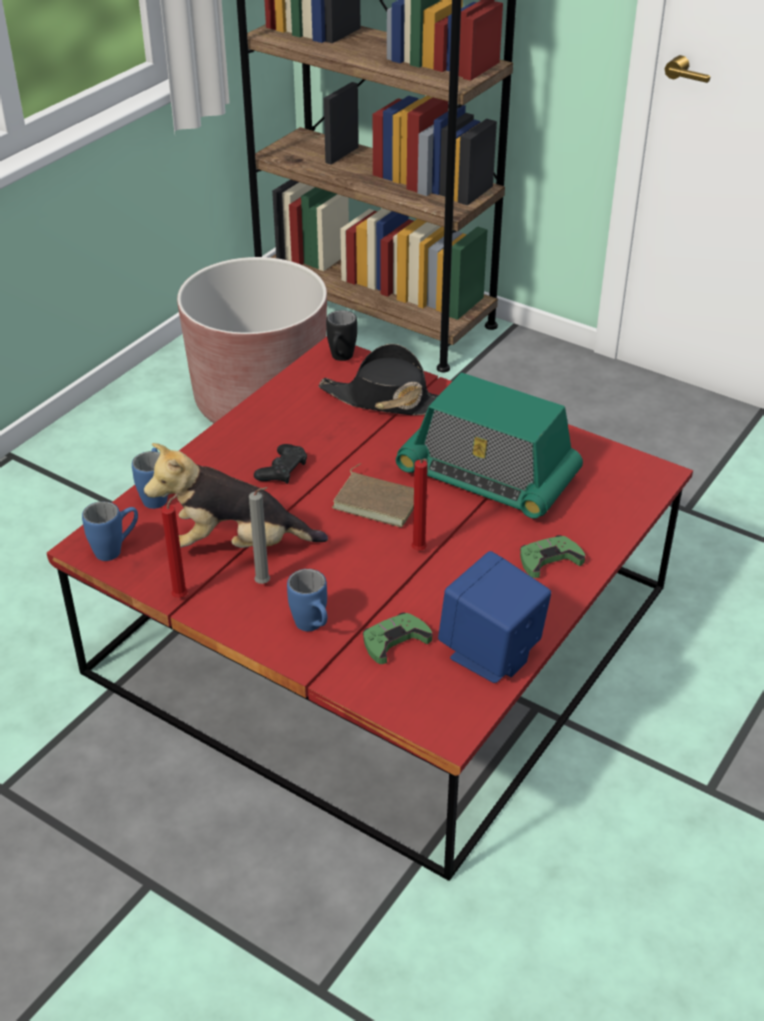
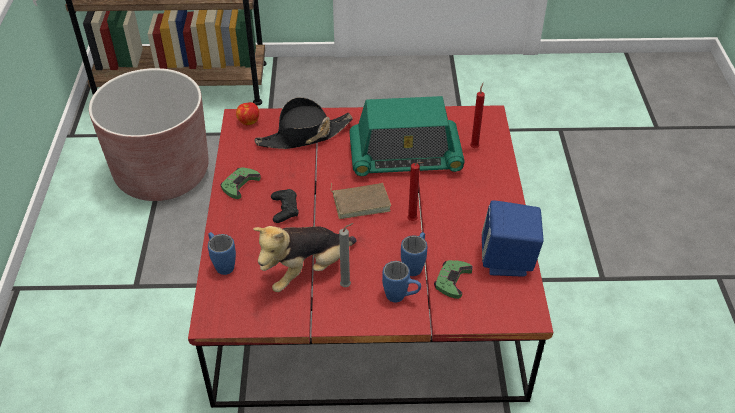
camera: 35 degrees left, 5 degrees up
(116, 549) = (233, 312): blue mug -> blue mug (415, 265)
(182, 596) = (306, 319): red candle -> red candle (474, 147)
(340, 359) = (248, 121): black mug -> apple
(549, 560) = (484, 191): green game controller -> green game controller (240, 185)

